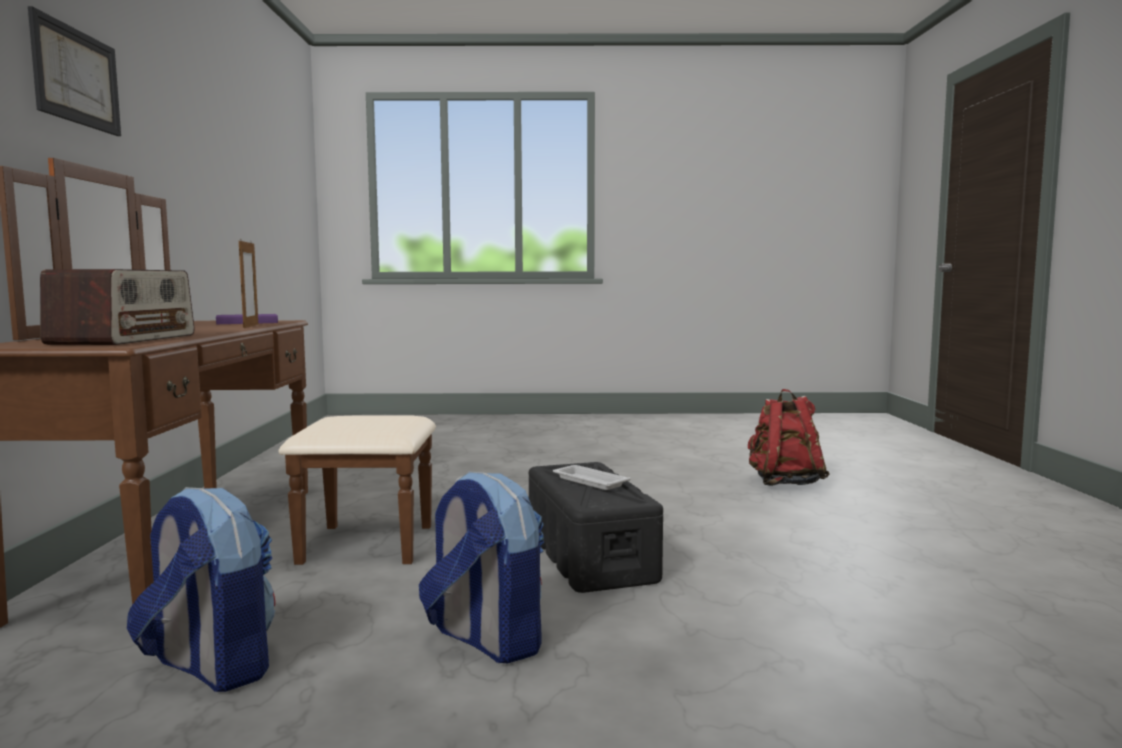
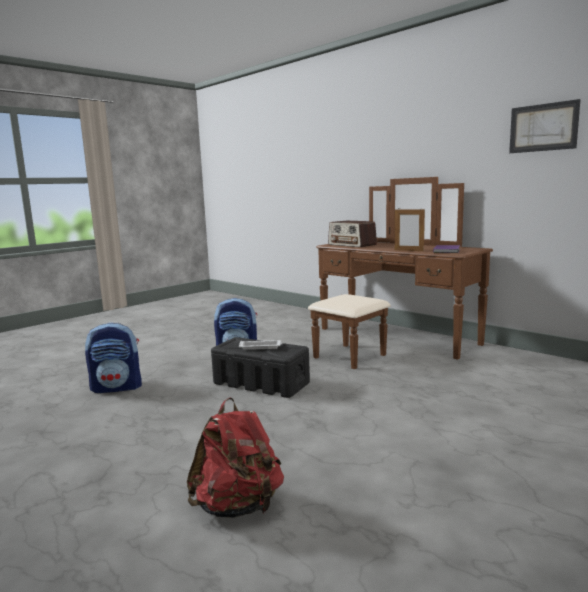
camera: 135 degrees right, 5 degrees up
(76, 77) = (424, 138): picture -> picture (543, 127)
(210, 667) = (285, 331): backpack -> backpack (117, 387)

